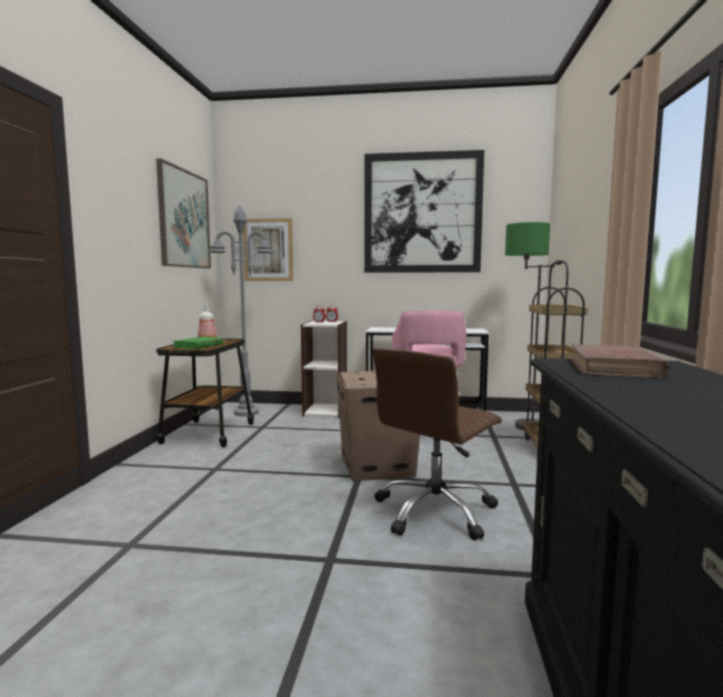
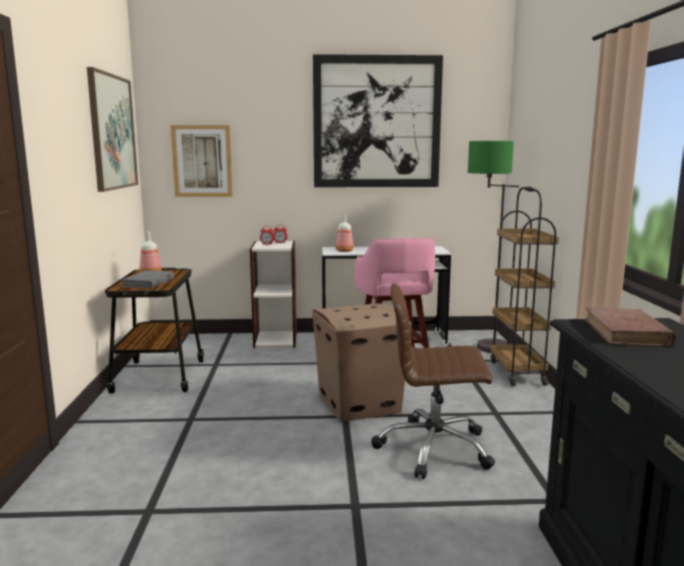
camera: 10 degrees left, 5 degrees up
(198, 346) = (148, 283): green book -> grey book
(246, 413) = (188, 347): grey floor lamp -> none
(388, 329) = (344, 251): none -> bottle
(435, 512) = (433, 448): brown office chair -> brown office chair turned 60 degrees clockwise

